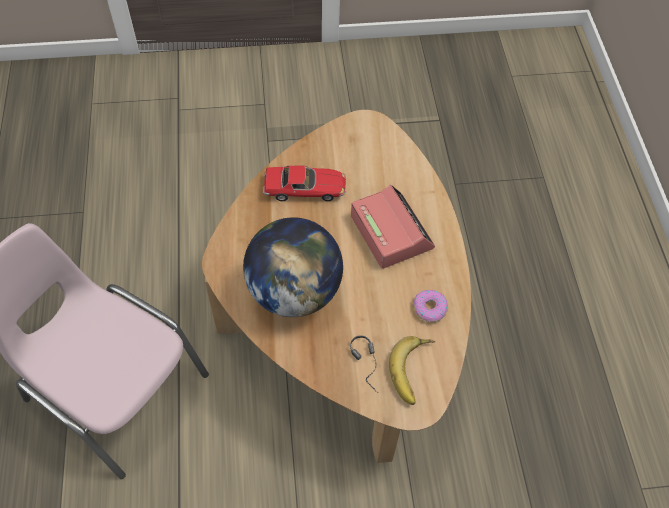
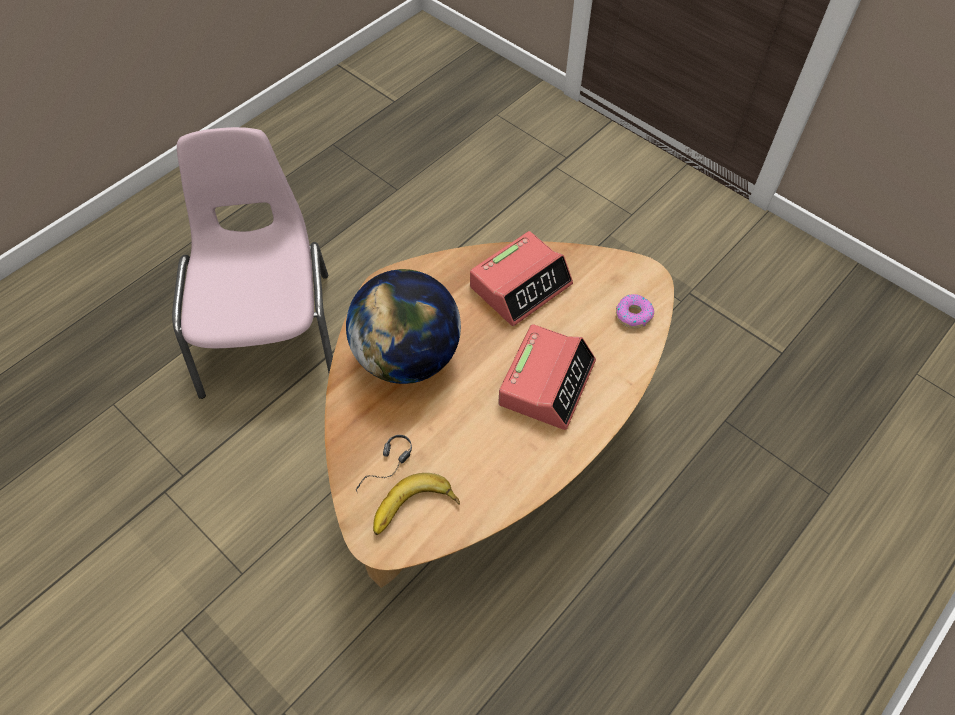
camera: 50 degrees right, 0 degrees up
(305, 189) = (521, 285): toy car -> alarm clock
(429, 308) = (495, 475): donut -> donut (633, 315)

